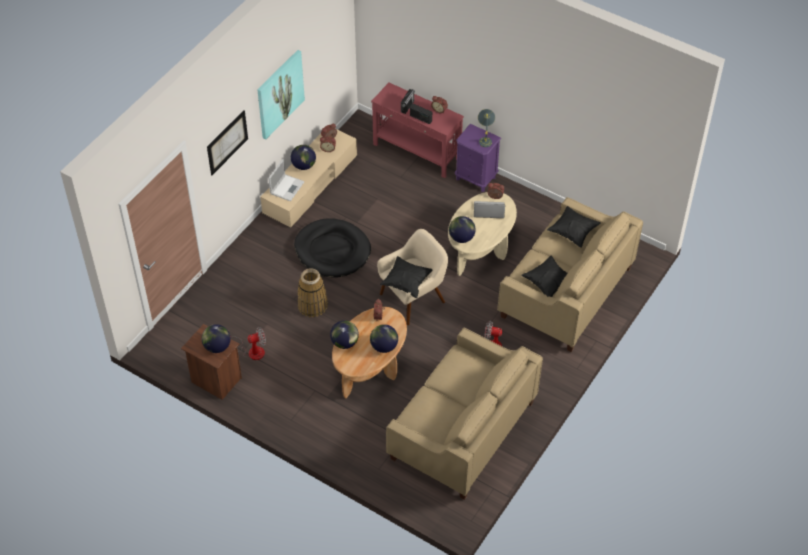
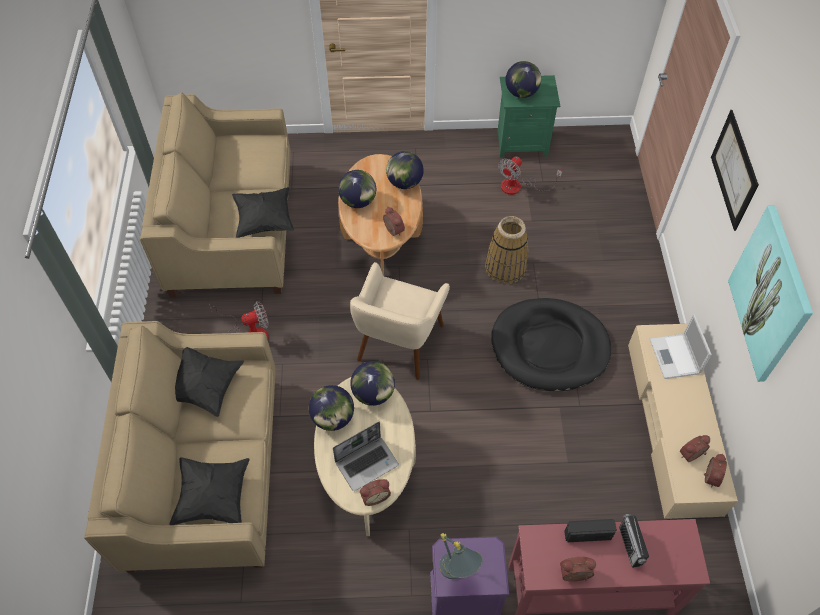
camera: 145 degrees right, 5 degrees up
(215, 380) = (521, 143): brown nightstand -> green nightstand
(304, 165) = (692, 405): globe -> globe (333, 418)
(406, 283) = (396, 291): black pillow -> black pillow (264, 220)

